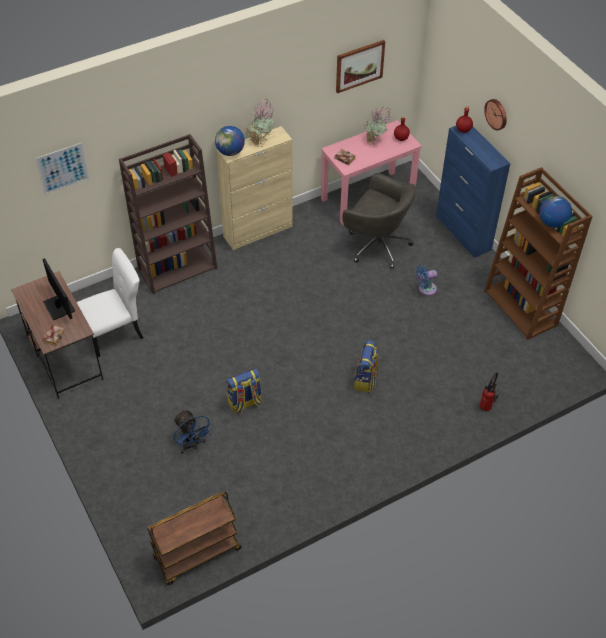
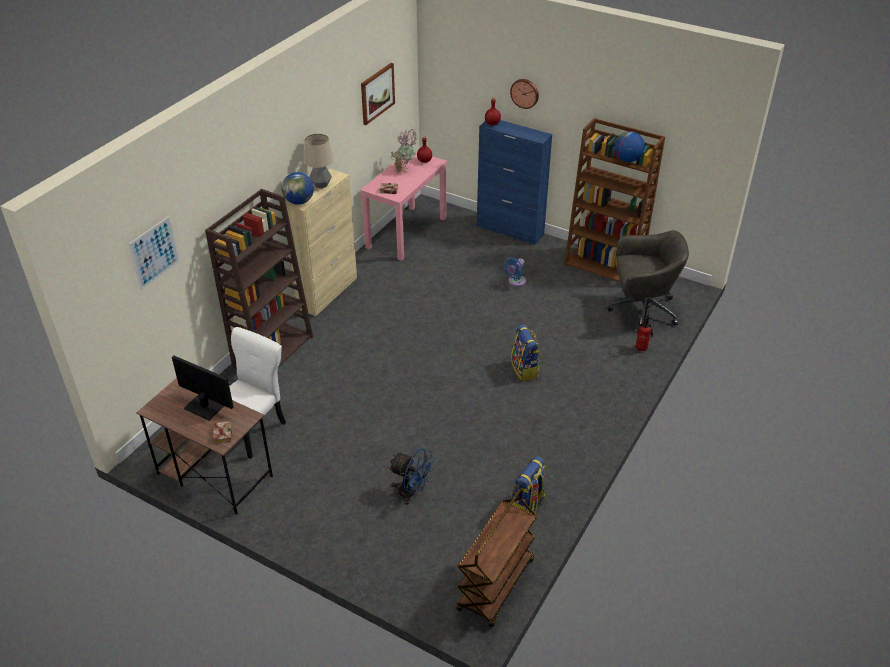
camera: 30 degrees left, 10 degrees down
(244, 403) = (432, 435): backpack -> backpack (527, 505)
(261, 141) = (321, 185): potted plant -> table lamp
(376, 245) = (445, 264): grey office chair -> grey office chair (641, 311)

